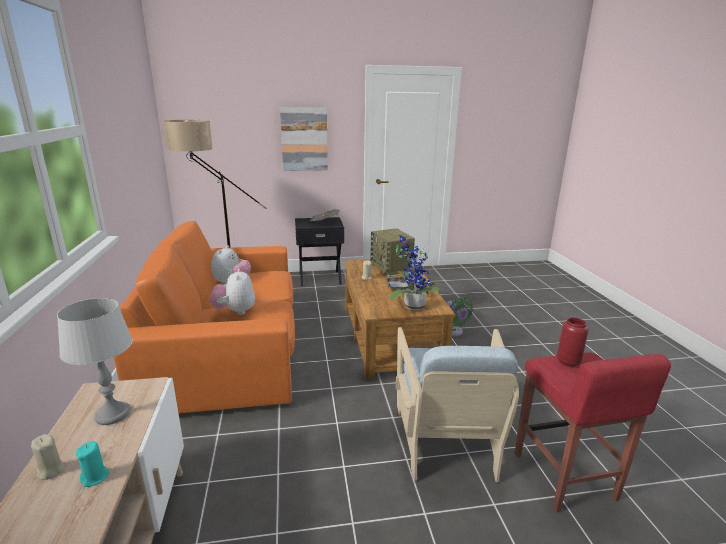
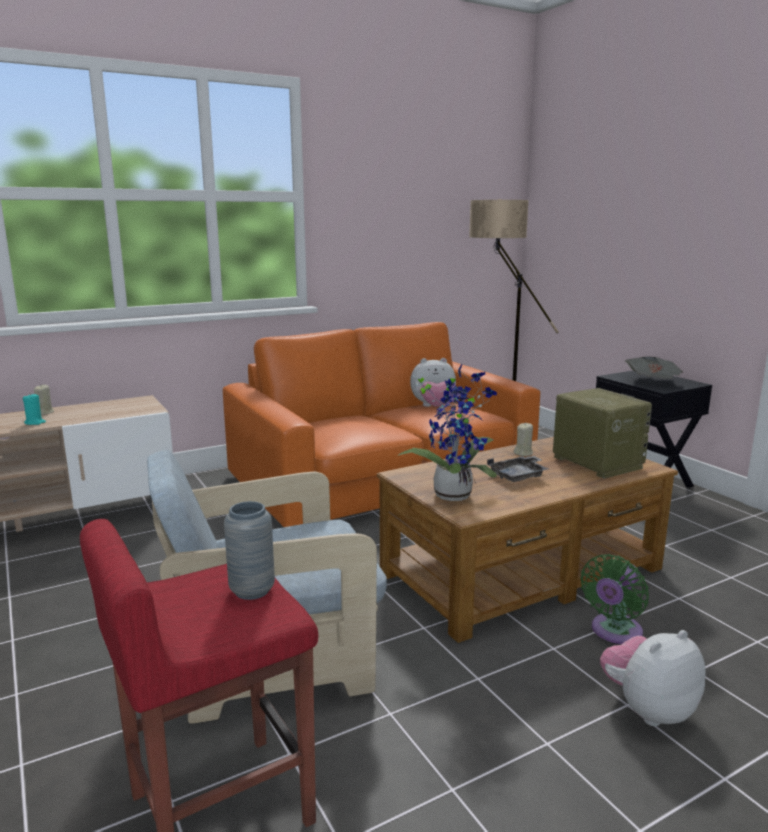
camera: 70 degrees right, 5 degrees down
(112, 414) = (110, 410): grey table lamp -> none
(235, 311) = (353, 421): plush toy -> plush toy (648, 709)
(304, 139) = (680, 234): picture -> none
(391, 268) = (595, 462): radio -> radio turned 105 degrees clockwise
(568, 362) = (252, 590): red vase -> grey vase

